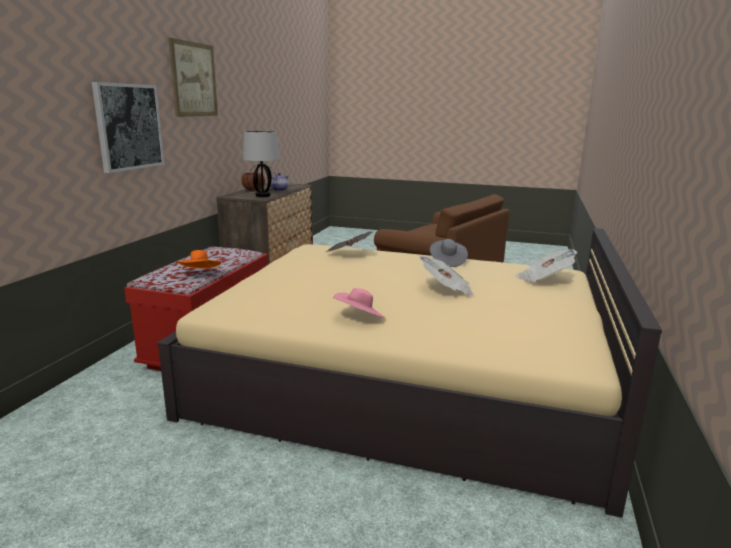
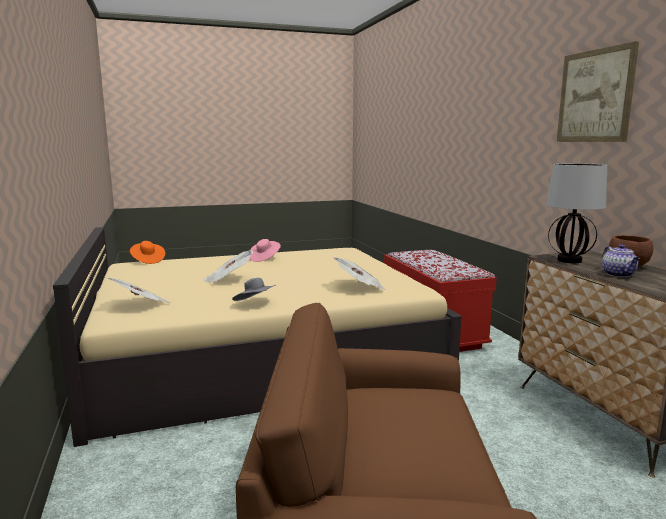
camera: 145 degrees right, 5 degrees down
(128, 127) = (510, 149): picture -> none
(200, 274) = (410, 255): orange hat -> orange hat (147, 260)

